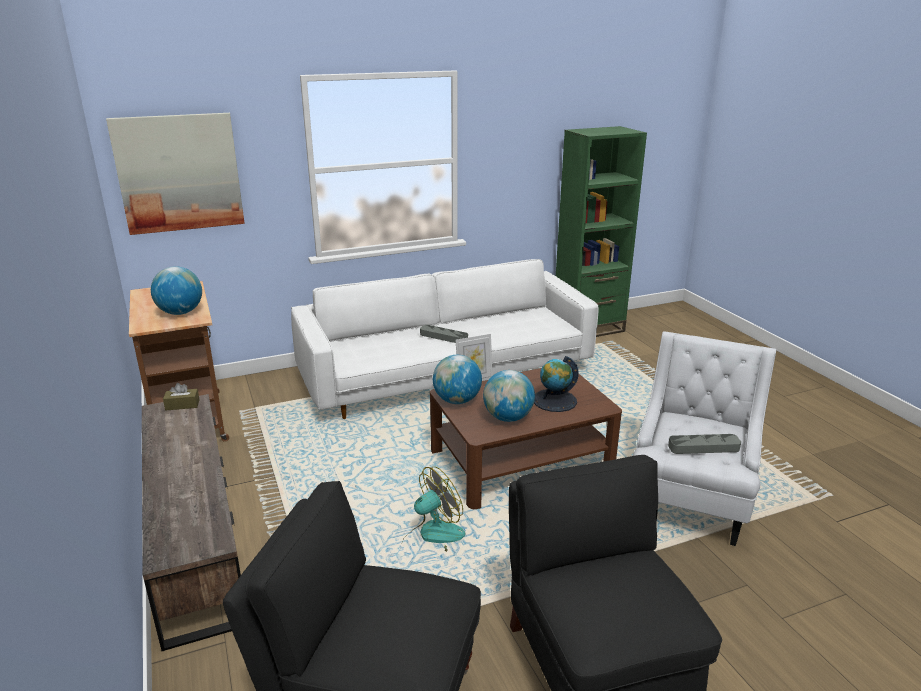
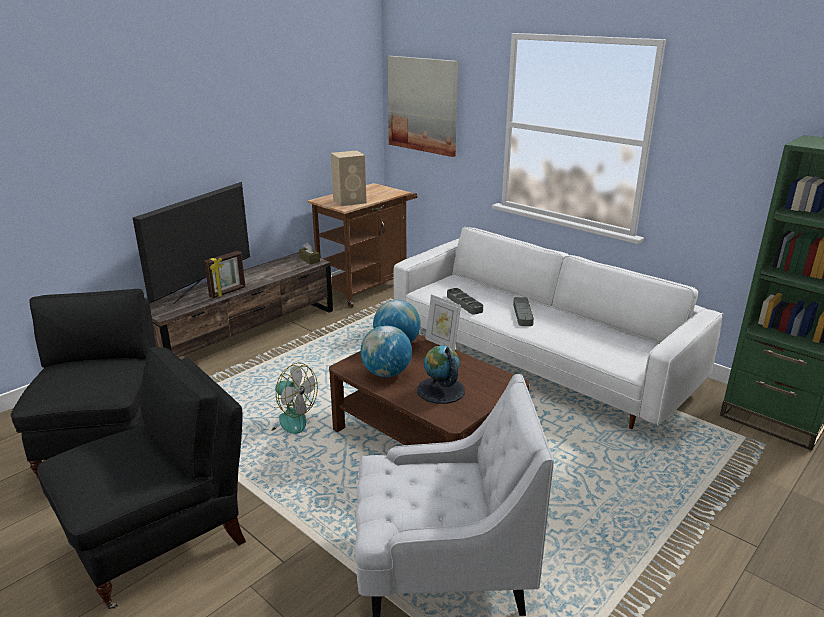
camera: 65 degrees right, 0 degrees up
(164, 498) = (204, 288): none -> television
(180, 313) = (350, 201): globe -> beige speaker
(206, 479) = (228, 292): none -> picture frame
(703, 447) = (403, 495): grey tray -> grey tray (464, 303)

